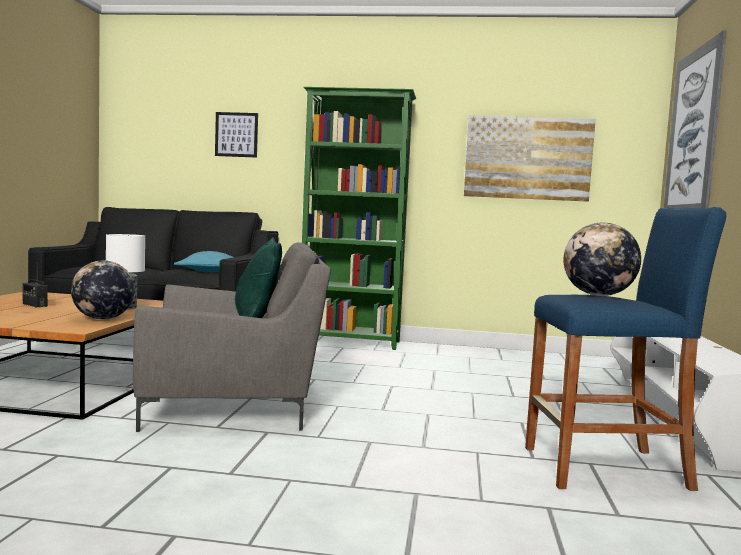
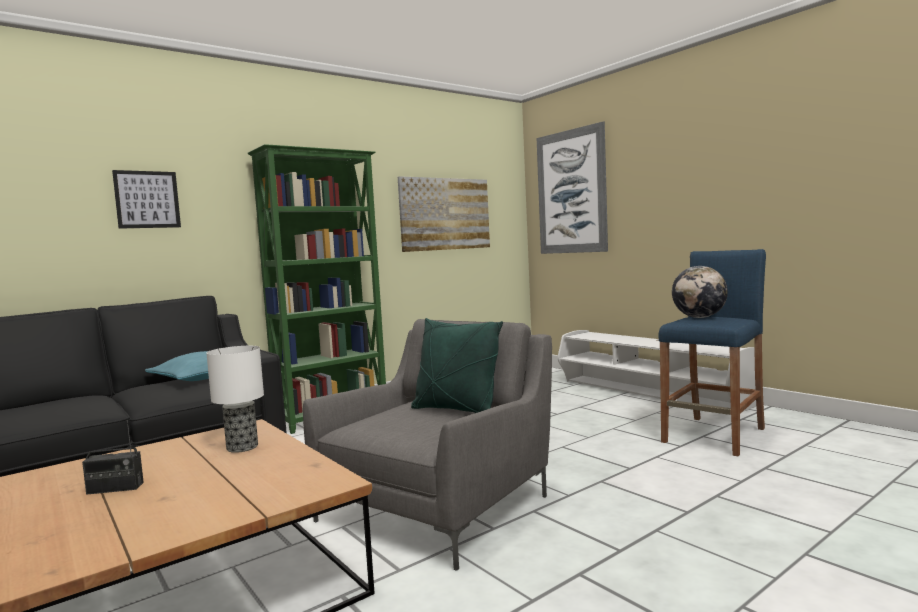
camera: 45 degrees left, 0 degrees up
(103, 319) = (294, 465): globe -> none

